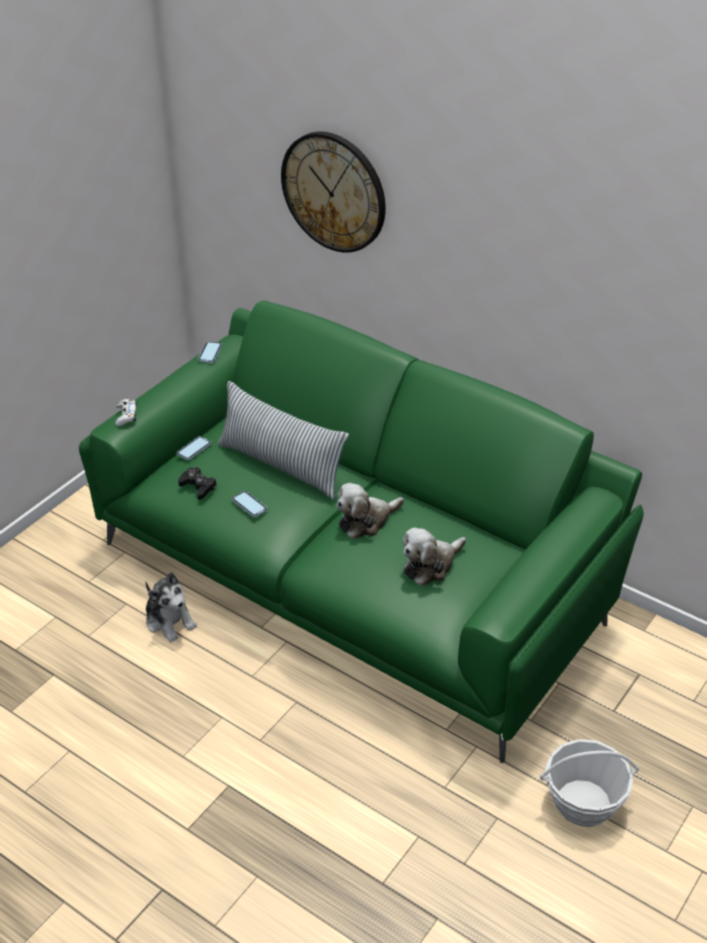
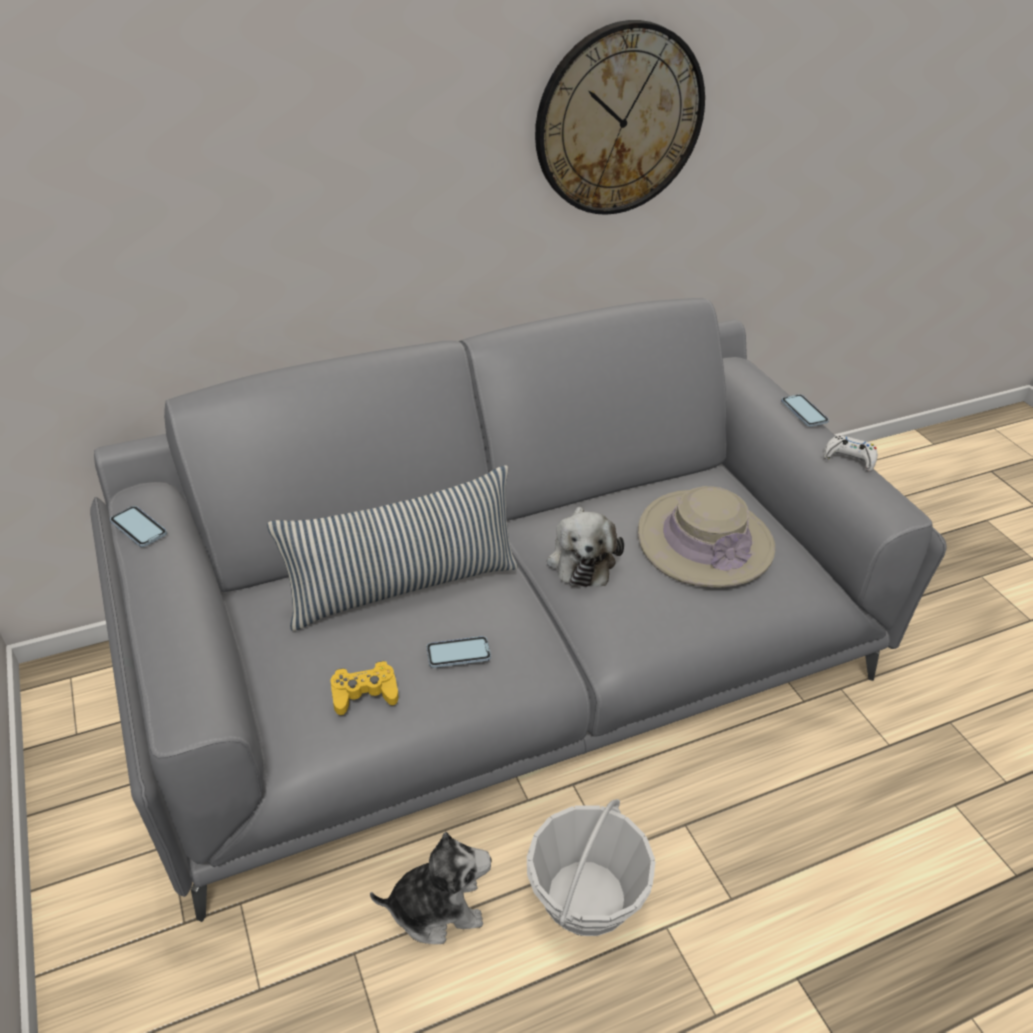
camera: 60 degrees left, 0 degrees up
(126, 416) = (179, 685): white game controller -> white game controller (849, 458)
(194, 449) = (273, 662): phone -> phone (804, 412)
(198, 486) = (364, 693): black game controller -> yellow game controller
(334, 192) = (241, 148): wall clock -> wall clock (619, 120)
(355, 577) = (513, 663): green sofa -> grey sofa
(431, 565) = (705, 541): plush toy -> beige hat
(583, 803) = (952, 646): basket -> basket (586, 898)

